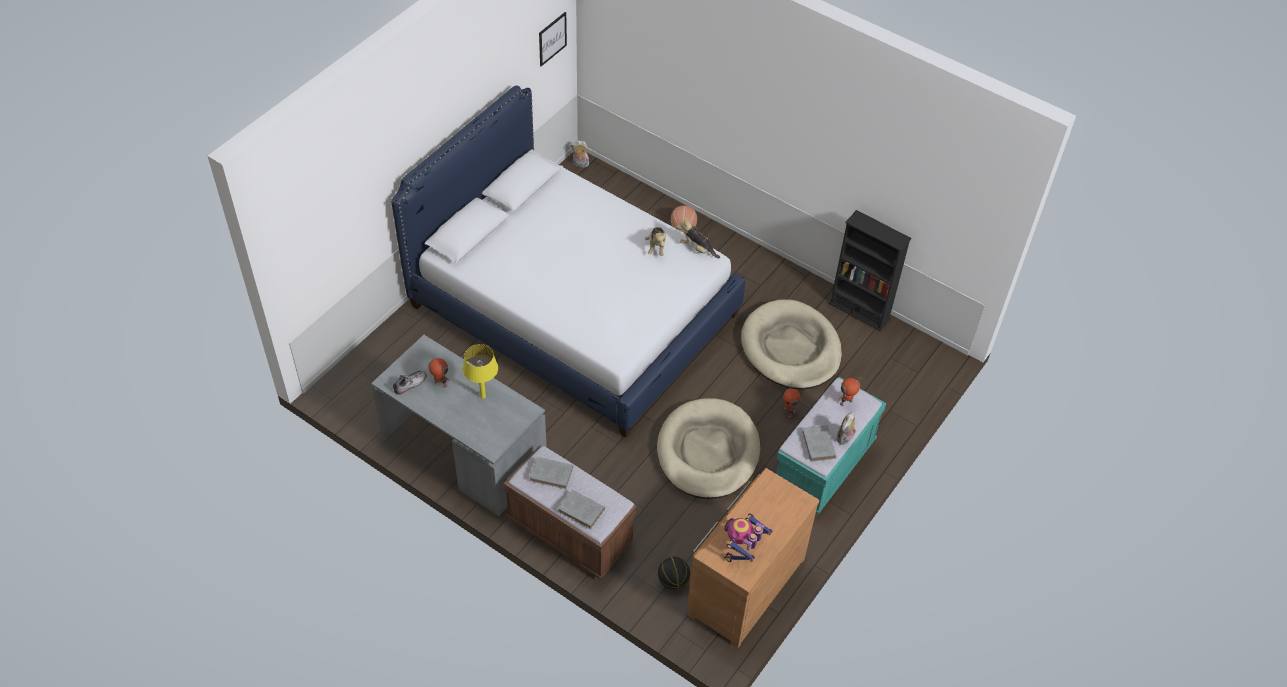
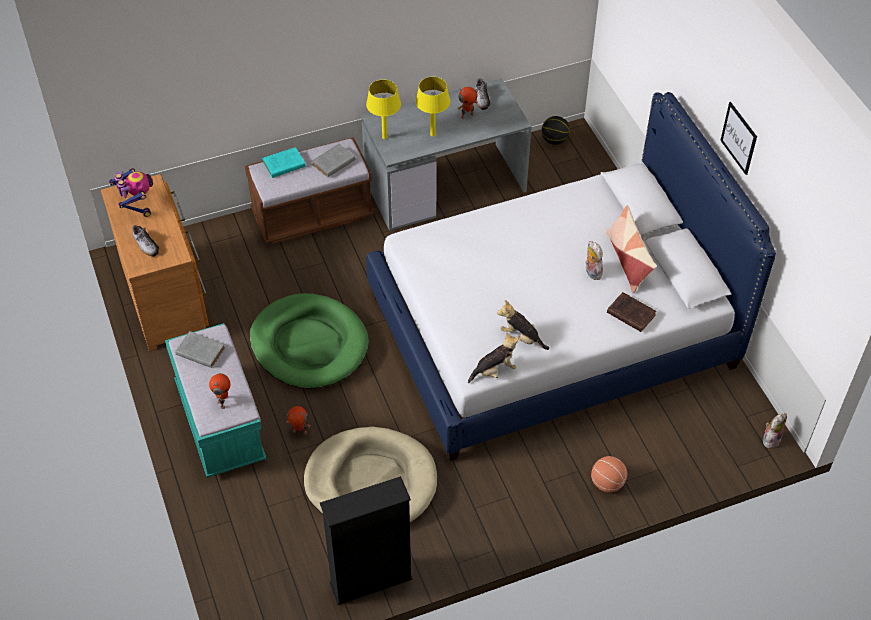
camera: 125 degrees right, 0 degrees up
(511, 428) = (385, 137): none -> yellow table lamp
(534, 219) = (628, 260): none -> pillow
(552, 39) = (825, 278): picture -> picture (739, 138)
(582, 511) = (283, 165): grey book -> turquoise book
(586, 199) = (630, 313): none -> brown book
(673, 580) = (212, 255): basketball -> basketball (554, 140)
(708, 452) = (309, 344): beige dog bed -> green dog bed
(777, 511) = (146, 245): none -> shoe
(845, 439) = (188, 376): plush toy -> plush toy (591, 272)

